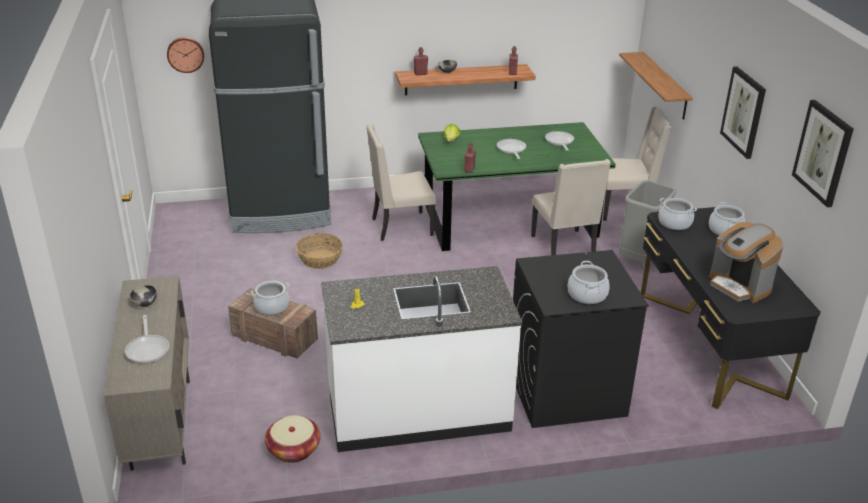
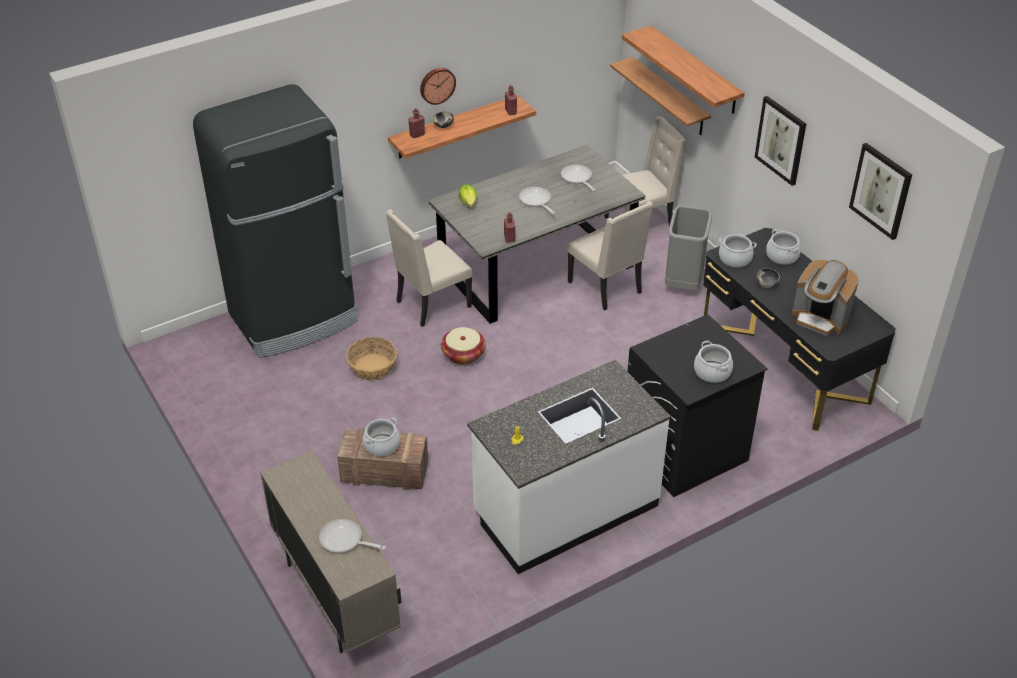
camera: 20 degrees left, 10 degrees up
(145, 304) = (304, 492): bowl -> bowl (766, 285)
(148, 349) = (344, 540): frying pan -> frying pan turned 150 degrees clockwise
(185, 54) = (167, 178): wall clock -> wall clock (437, 85)
(293, 449) = (477, 584): basket -> basket (463, 354)
(509, 220) = (536, 267): green dining table -> grey dining table
(685, 54) = (694, 70): none -> shelf

